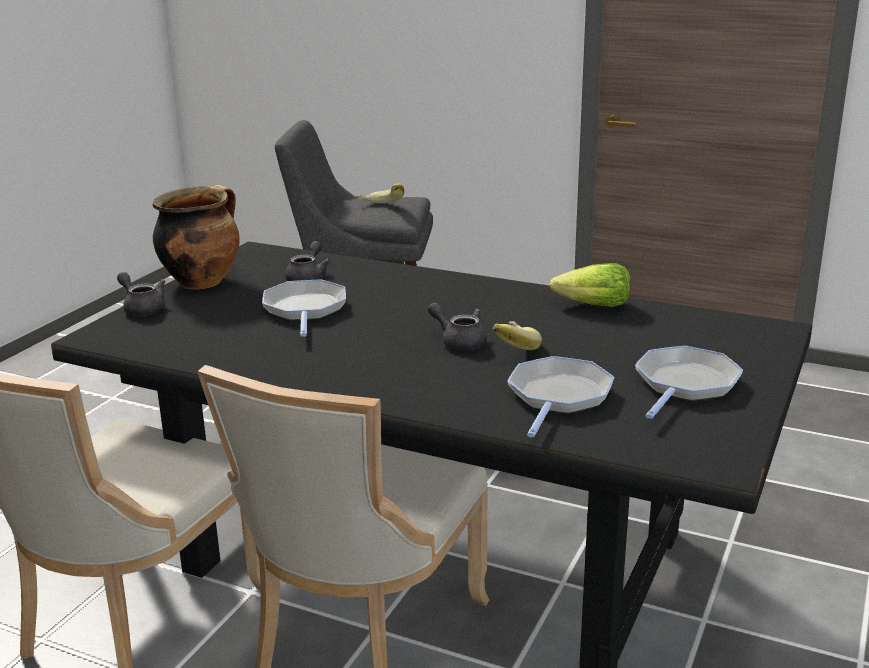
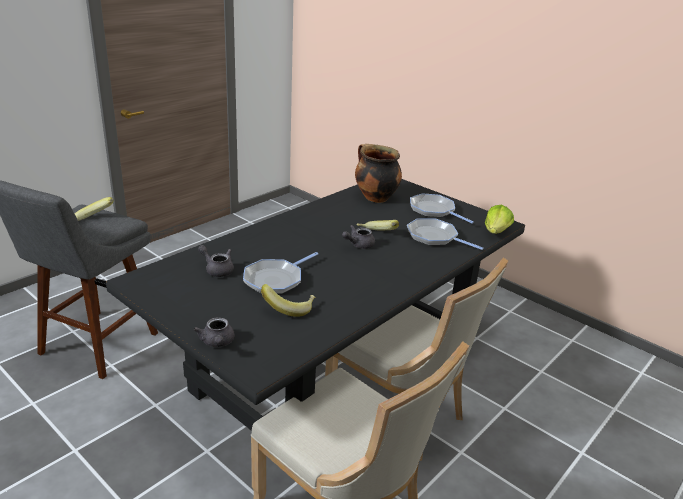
camera: 75 degrees left, 5 degrees up
(142, 308) = (217, 343): grey teapot -> grey teapot turned 75 degrees counterclockwise
(202, 281) = (181, 311): cooking pot -> cooking pot (374, 197)
(235, 329) = (289, 308): none -> banana
(305, 310) = (275, 279): frying pan -> frying pan turned 60 degrees counterclockwise
(593, 306) = (335, 204): lettuce -> lettuce (496, 232)

